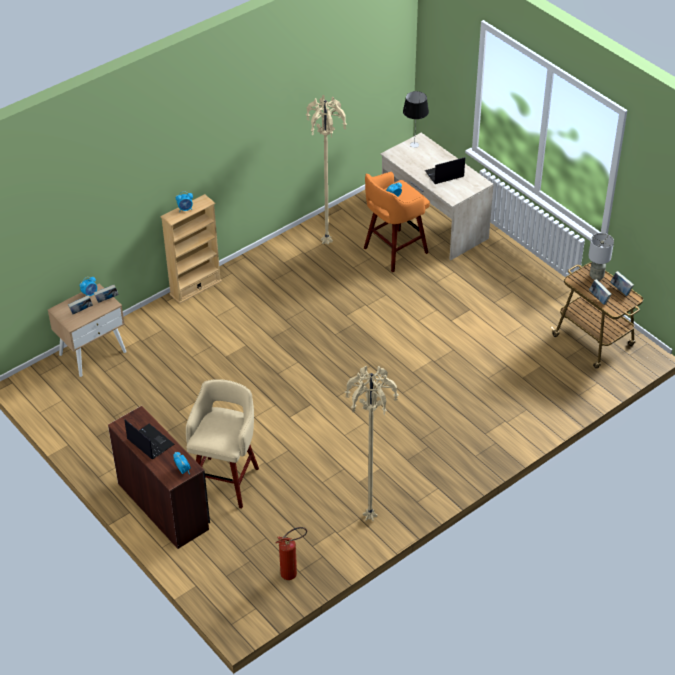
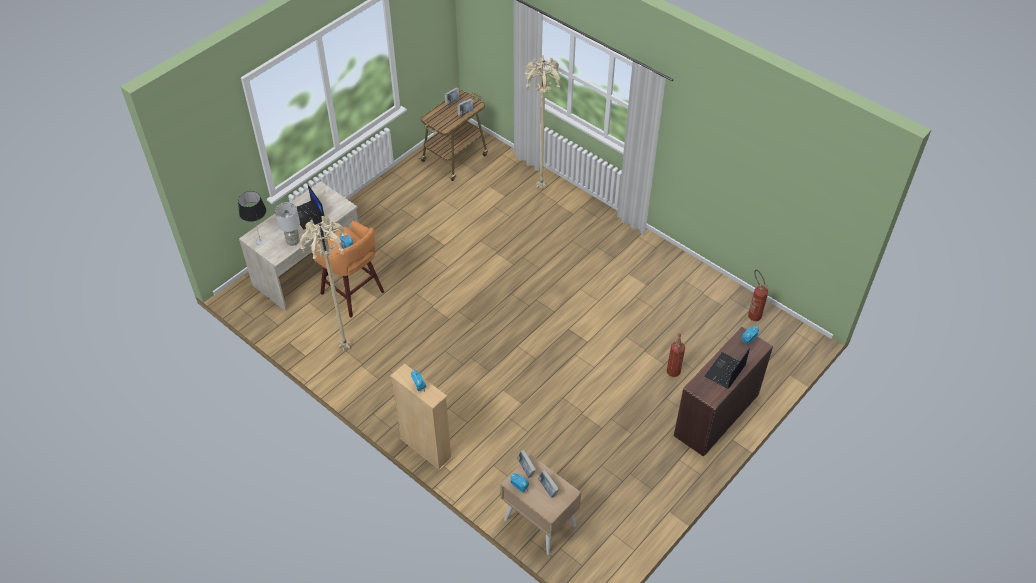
camera: 100 degrees left, 5 degrees up
(226, 480) = (673, 374): beige stool -> fire extinguisher
(369, 517) = (680, 274): beige floor lamp -> beige floor lamp (540, 188)
(596, 276) = (437, 115): grey table lamp -> grey table lamp (293, 241)

